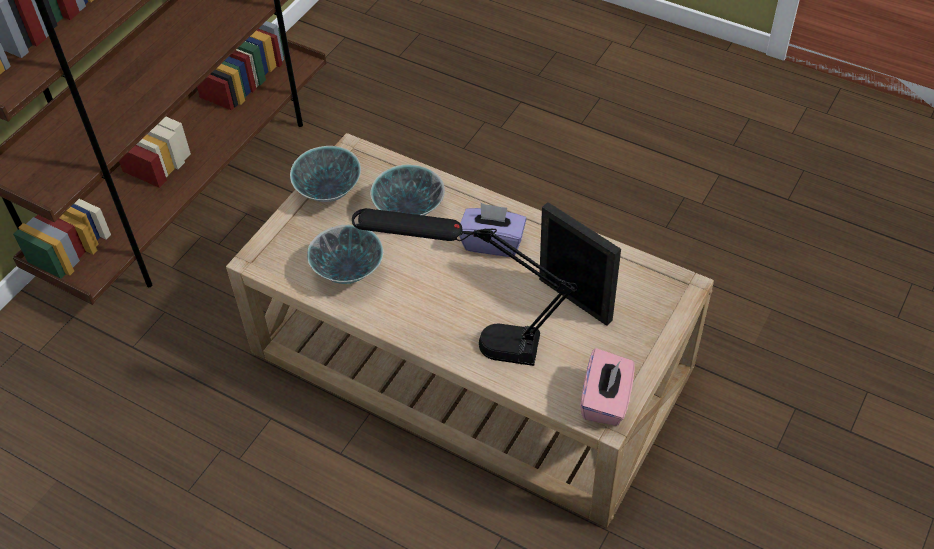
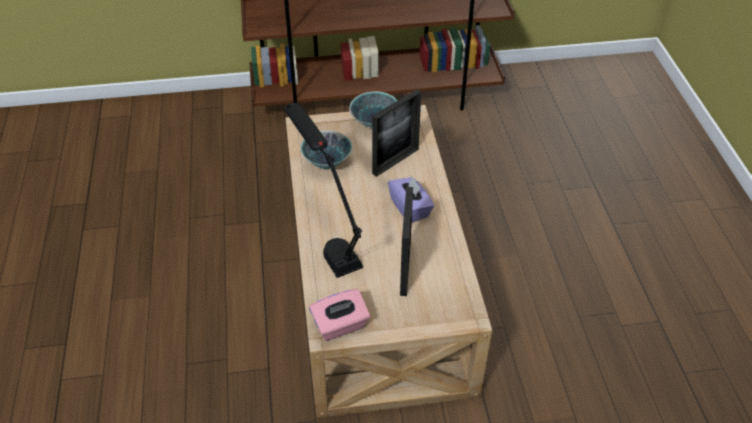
camera: 50 degrees right, 5 degrees down
(408, 211) = (395, 161): bowl -> picture frame

